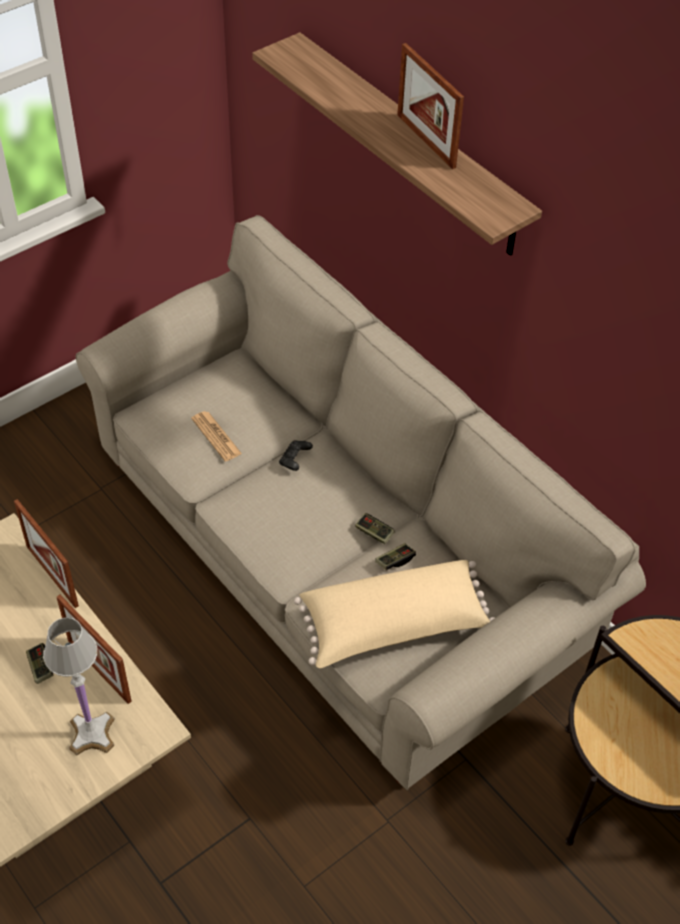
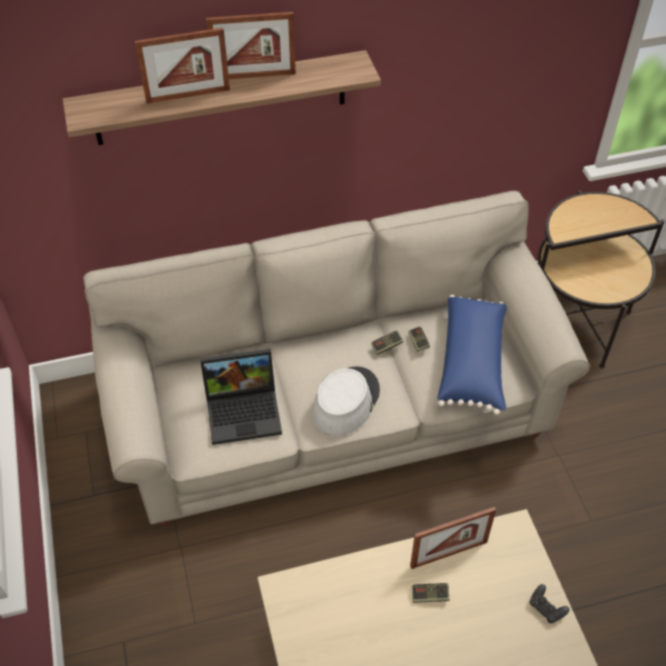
camera: 65 degrees left, 0 degrees up
(52, 576) = (340, 563): picture frame -> picture frame (188, 95)
(93, 734) = (506, 574): white table lamp -> none
(216, 436) = (245, 410): newspaper -> laptop
(274, 520) = (345, 401): none -> grey hat
(295, 460) = (294, 370): black game controller -> black game controller (546, 608)
(394, 626) = (473, 362): beige pillow -> blue pillow

